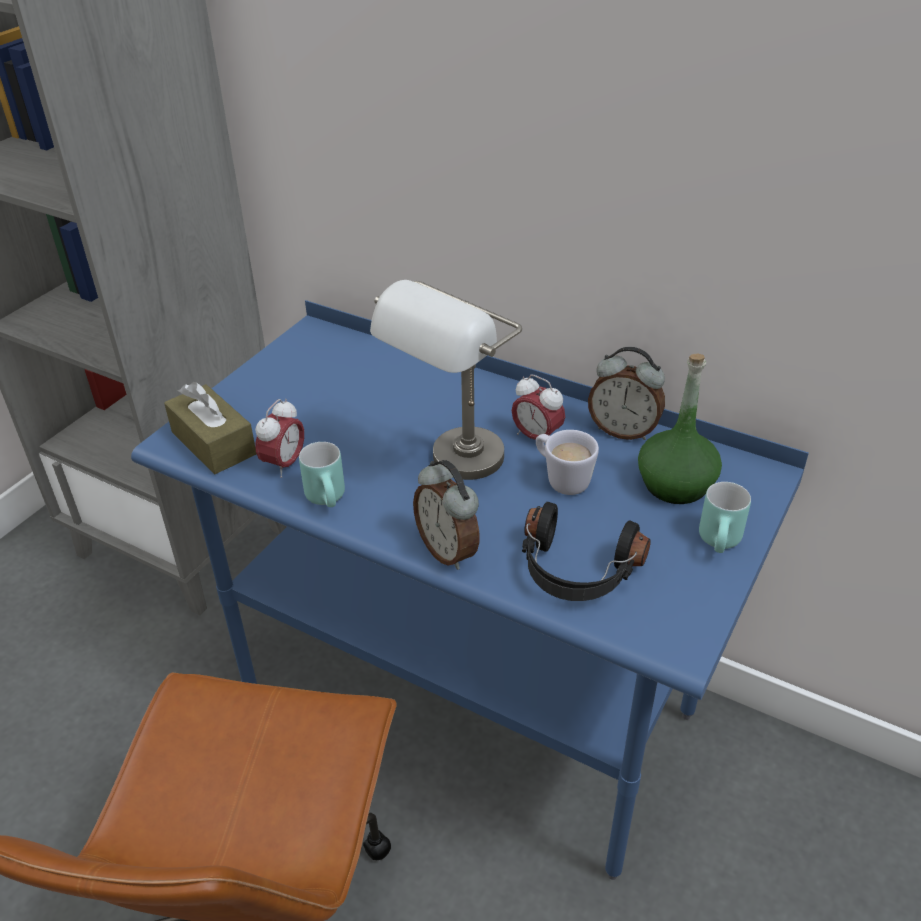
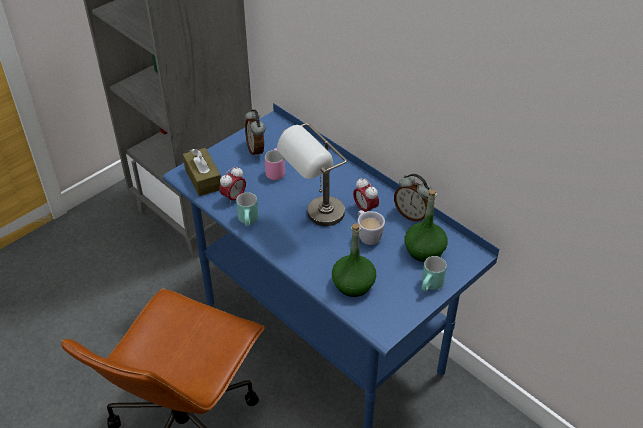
camera: 15 degrees right, 5 degrees up
(345, 407) = (274, 171): none -> pink mug
(449, 550) = (296, 260): alarm clock -> alarm clock (256, 150)
(576, 571) = (353, 284): black headphones -> green bottle

